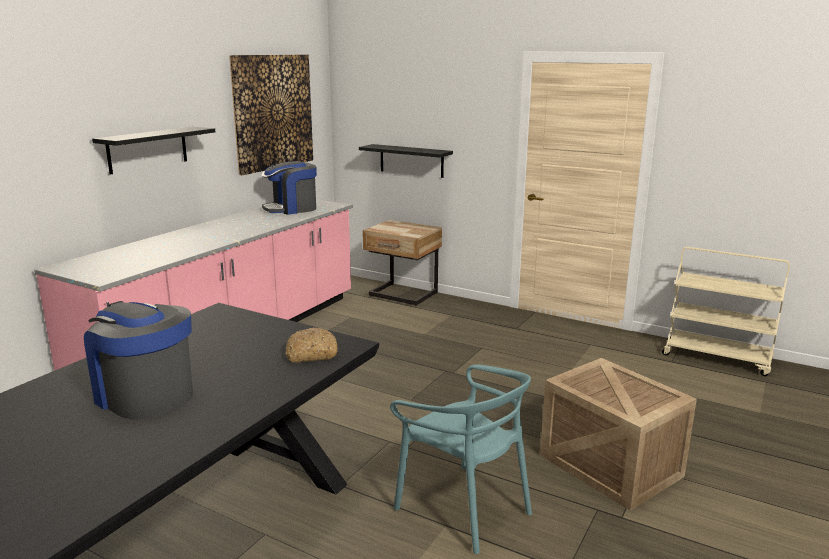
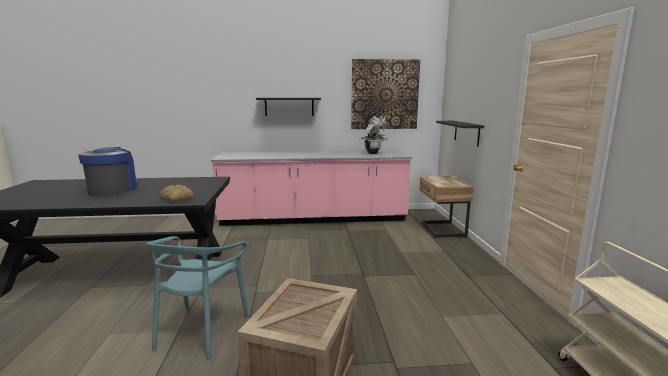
camera: 55 degrees right, 5 degrees down
(291, 209) = (373, 153): coffee machine -> potted plant

